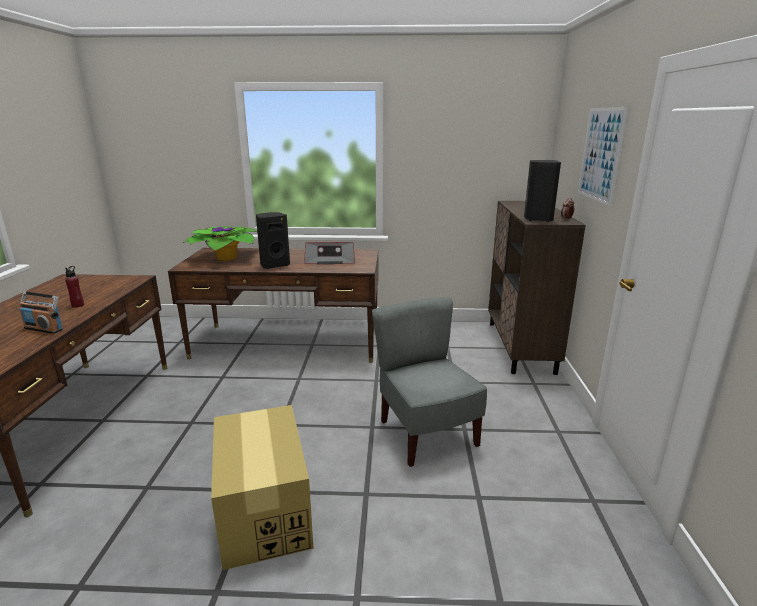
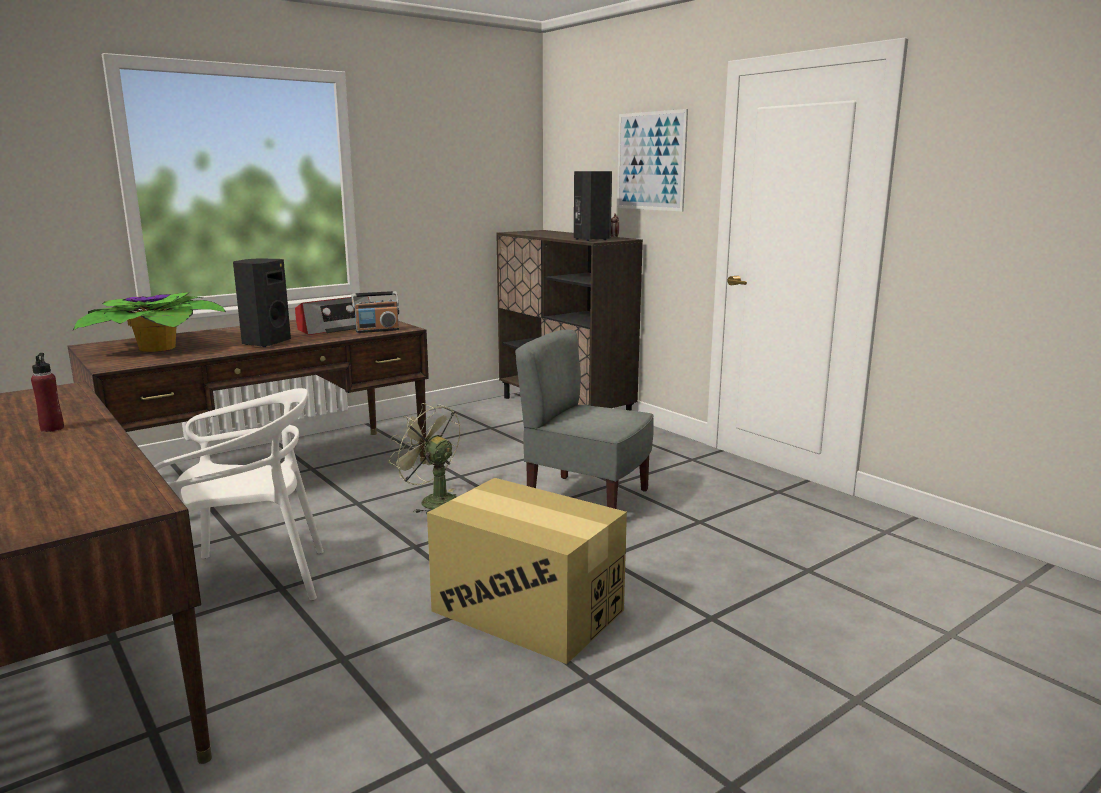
camera: 40 degrees left, 5 degrees down
(44, 329) = (82, 456): radio -> radio (377, 330)
(188, 411) = (252, 581): none -> white chair
(335, 394) = (432, 501): none -> green fan

